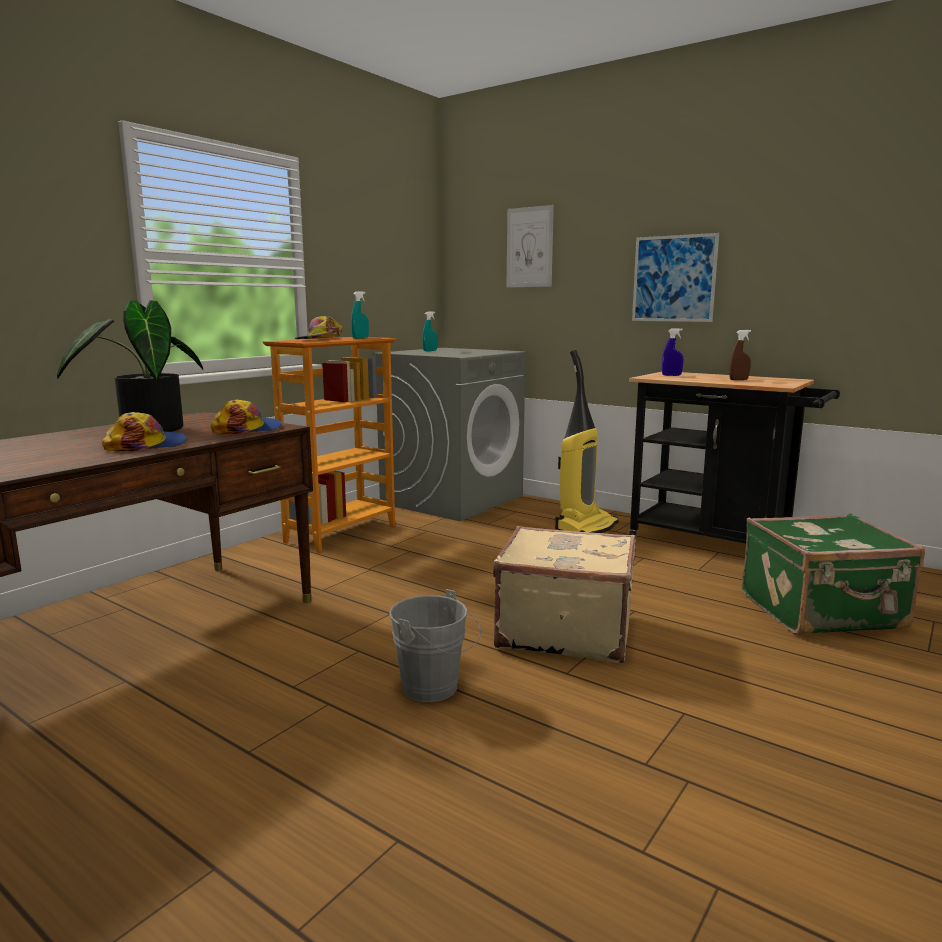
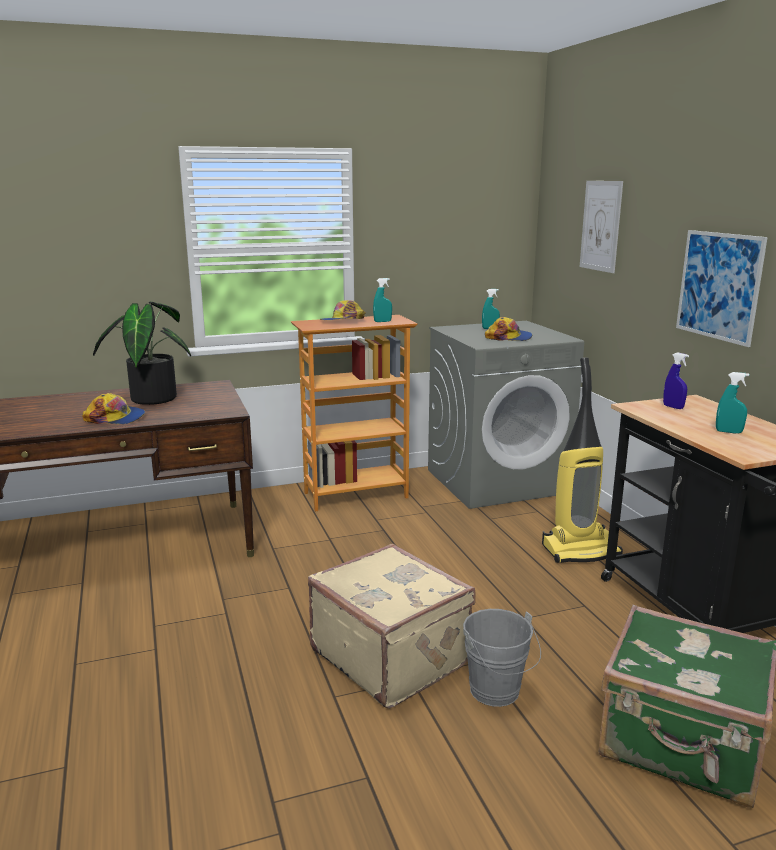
camera: 35 degrees right, 5 degrees up
(247, 429) = (205, 410): cap -> cap (509, 337)
(435, 689) = (228, 667): grey bucket -> grey bucket (497, 694)
(738, 380) = (728, 432): brown spray bottle -> turquoise spray bottle

